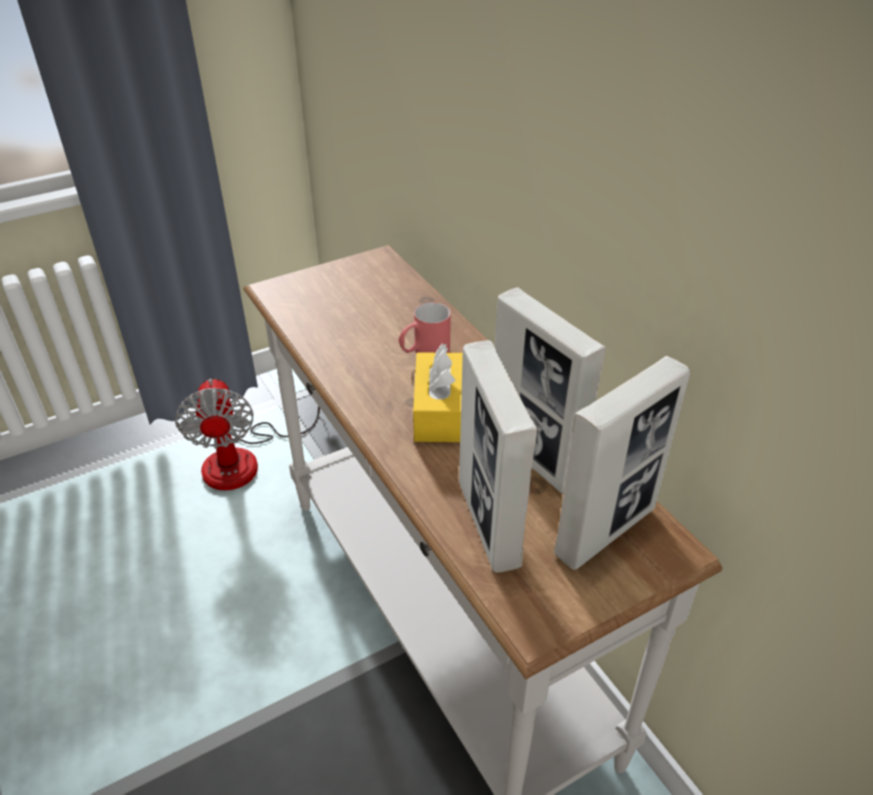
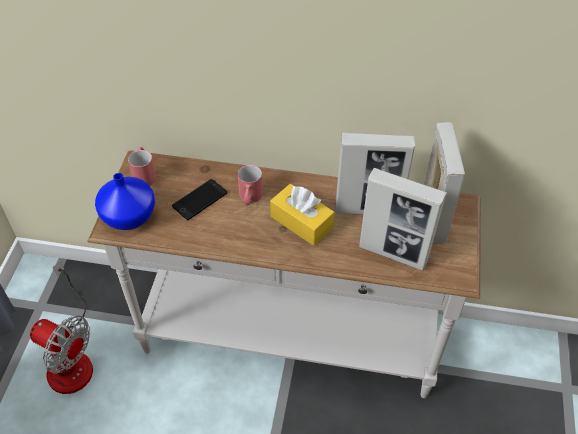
camera: 50 degrees left, 10 degrees up
(298, 291) = (128, 217): none -> blue vase
(367, 269) = (144, 174): none -> red mug
(378, 321) = (200, 200): none -> phone

